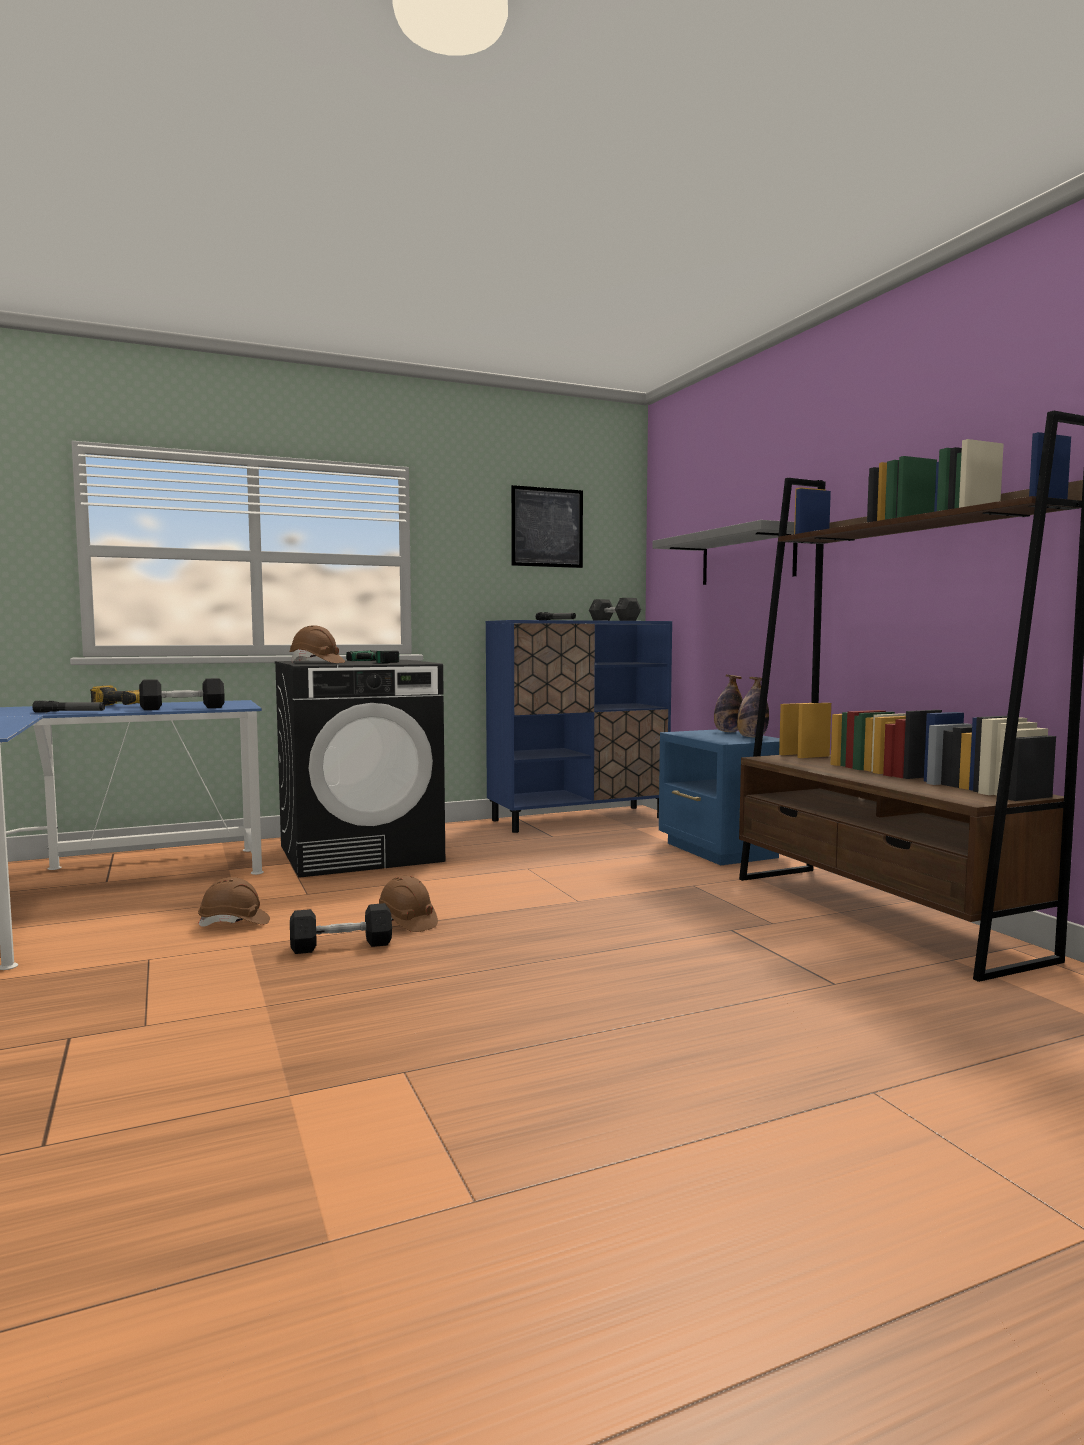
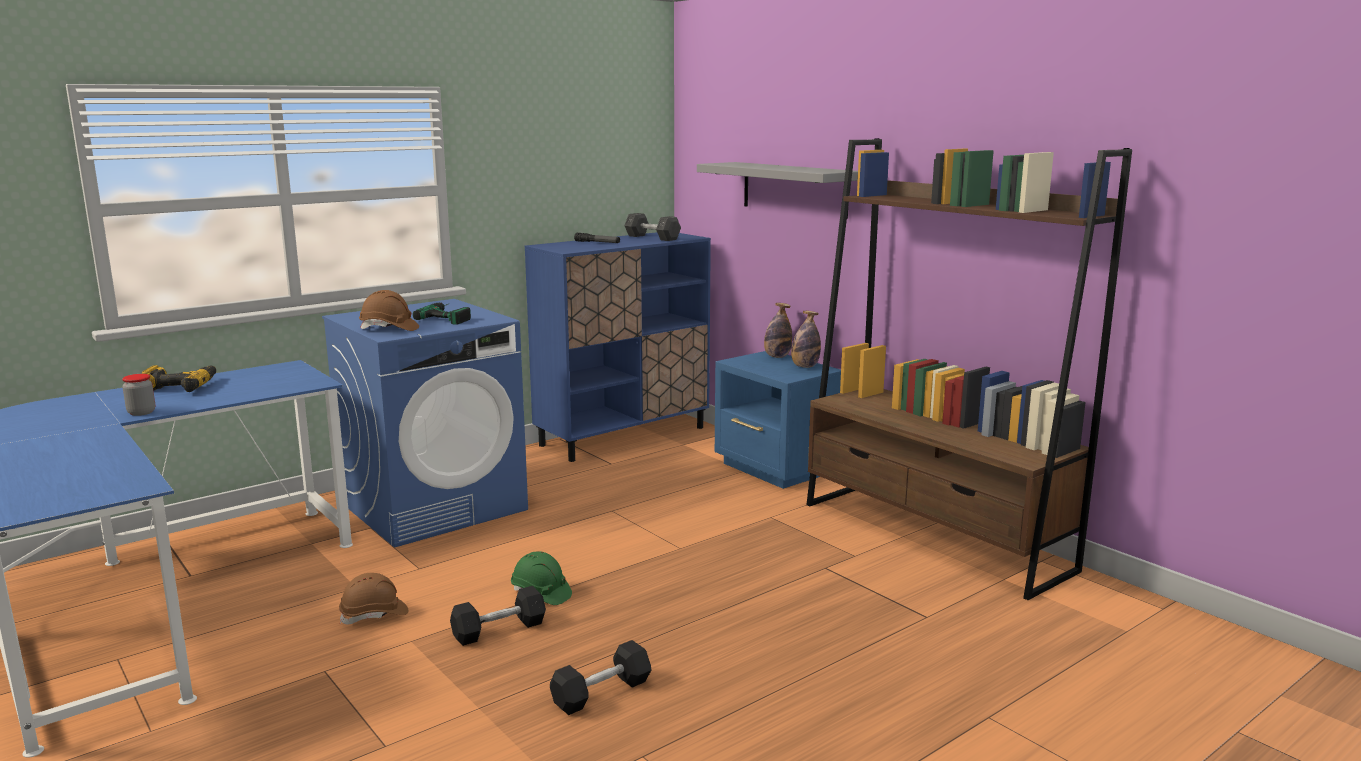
camera: 15 degrees left, 10 degrees up
(69, 712) = (141, 412): flashlight -> jar
(183, 708) = (257, 391): black dumbbell -> black dumbbell (601, 693)
(361, 853) = (435, 506): black washing machine -> blue washing machine
(406, 922) = (541, 593): brown hard hat -> green hard hat
(547, 527) = (580, 140): picture -> none

